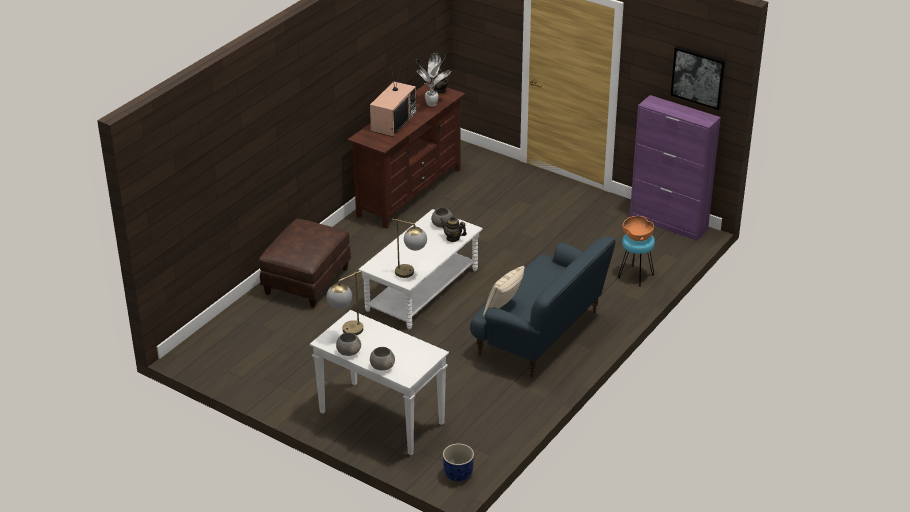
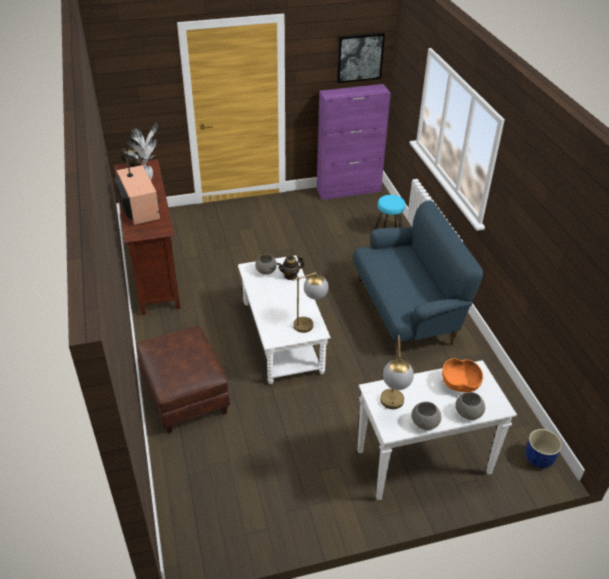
camera: 50 degrees left, 5 degrees up
(504, 309) = (406, 303): beige pillow -> none
(637, 236) = (390, 200): orange bowl -> orange bowl (460, 384)

